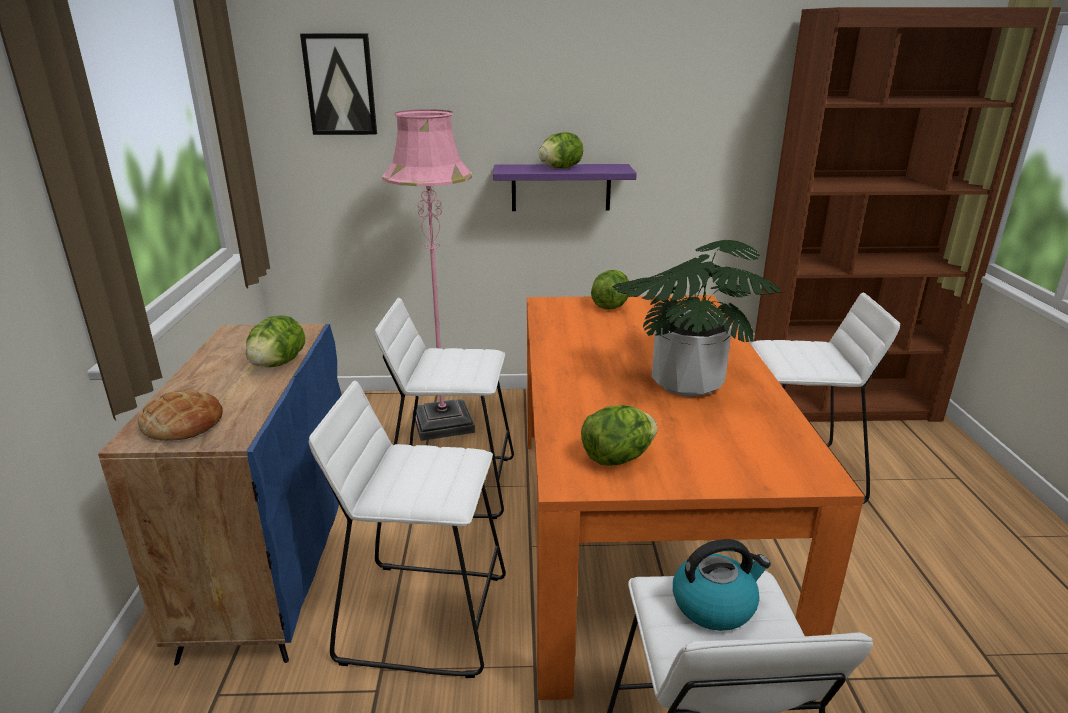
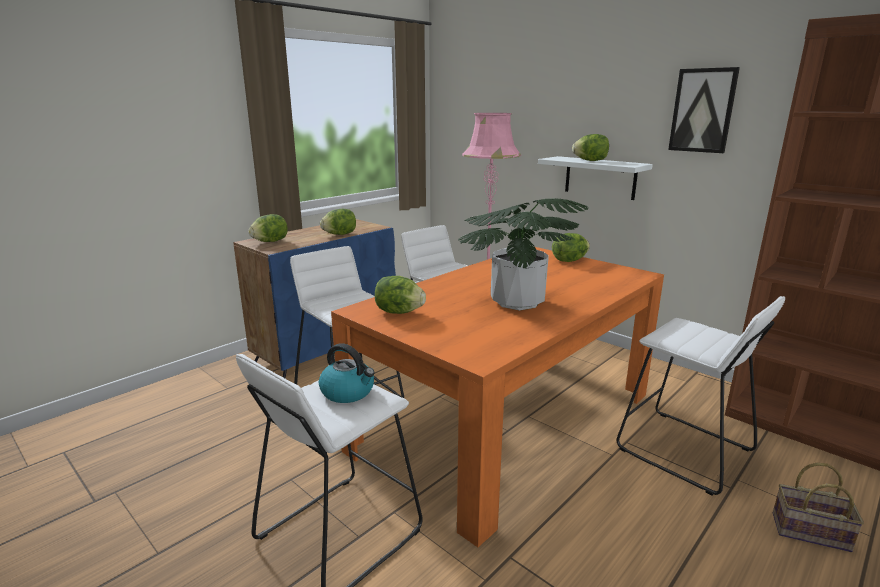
camera: 45 degrees right, 5 degrees down
(183, 423) = (270, 242): bread -> lettuce
(340, 85) = (479, 99): picture -> picture (702, 110)
(561, 187) = (600, 177): purple shelf -> white shelf
(936, 498) = (808, 532): none -> basket

